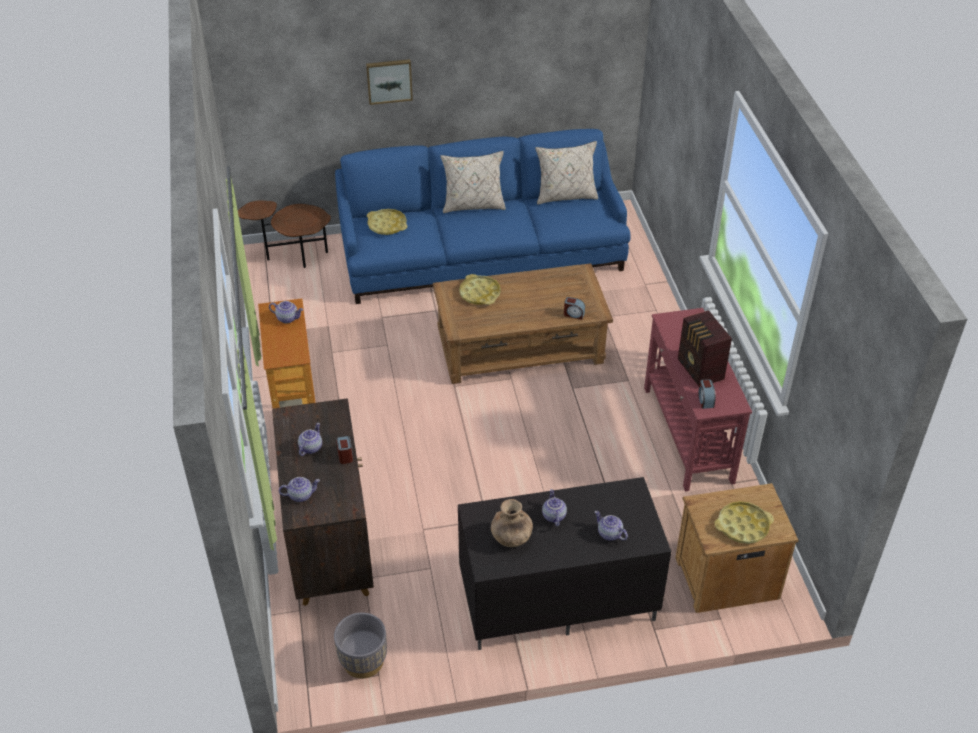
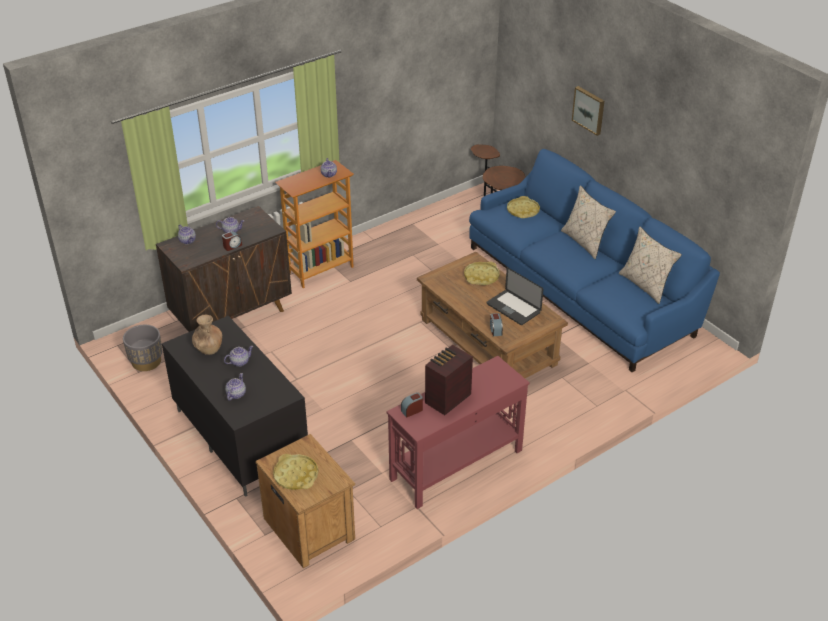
camera: 65 degrees right, 5 degrees down
(547, 290) = (513, 308): none -> laptop

